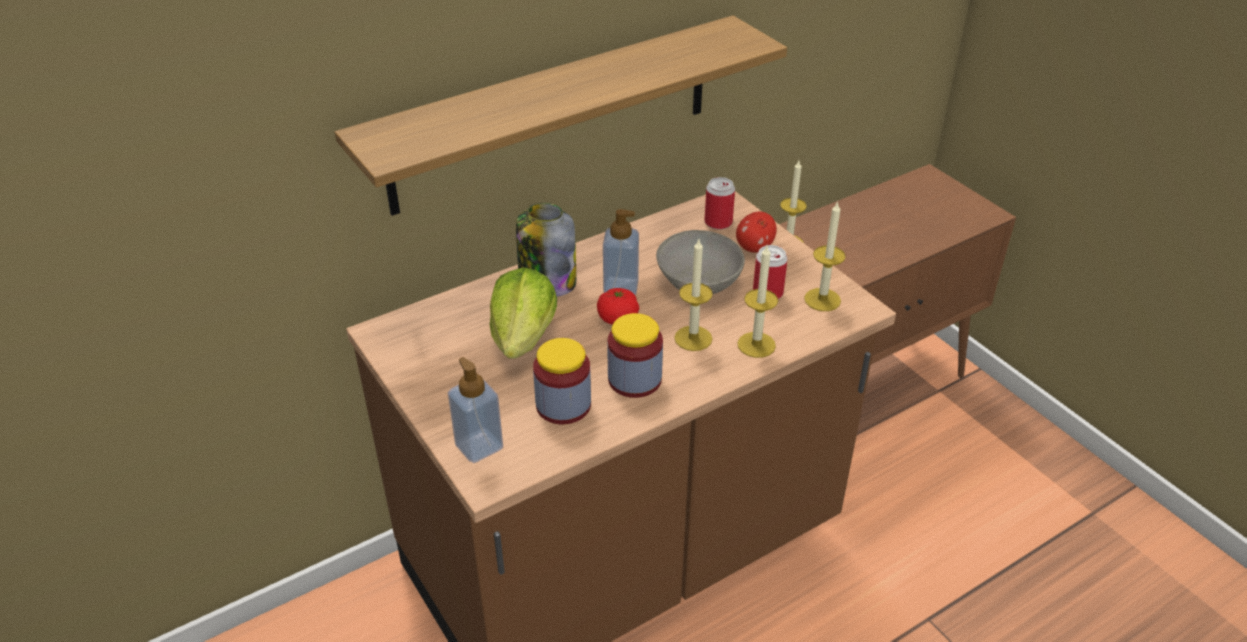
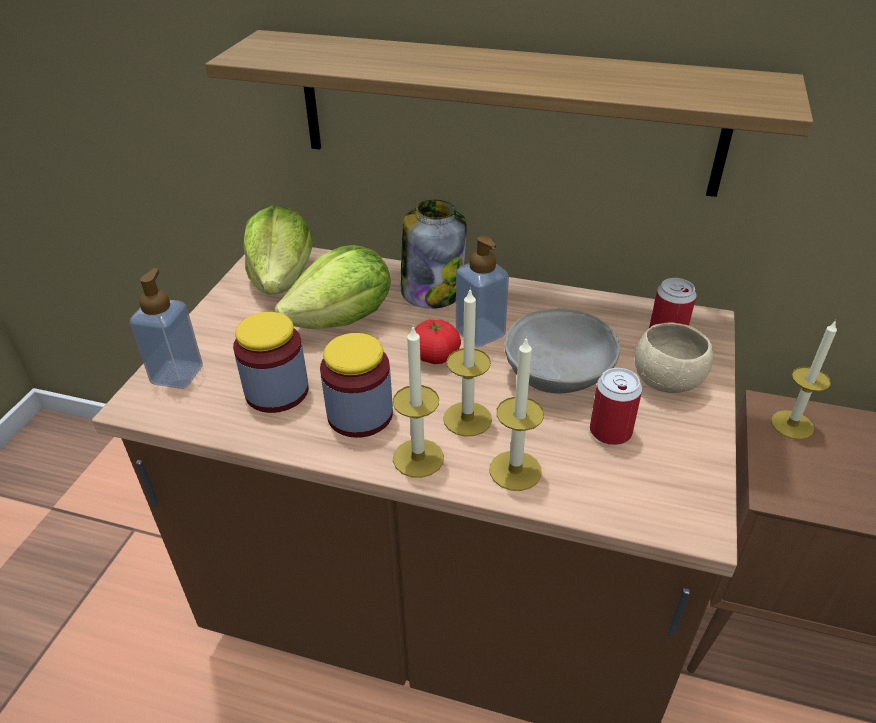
camera: 50 degrees right, 0 degrees up
(429, 342) = (282, 280): none -> lettuce
(754, 247) = (667, 381): apple -> beige bowl
(822, 299) = (662, 481): candle -> candle (418, 458)

